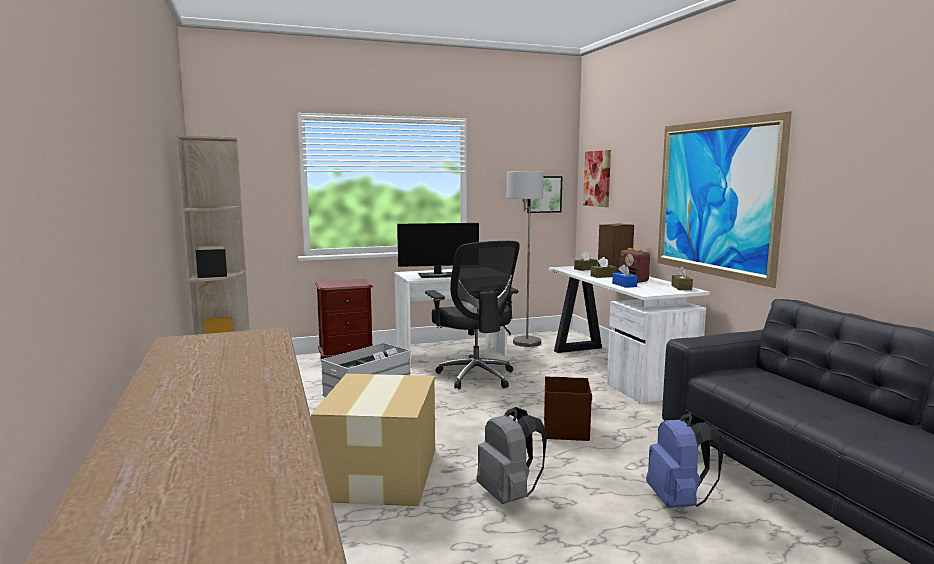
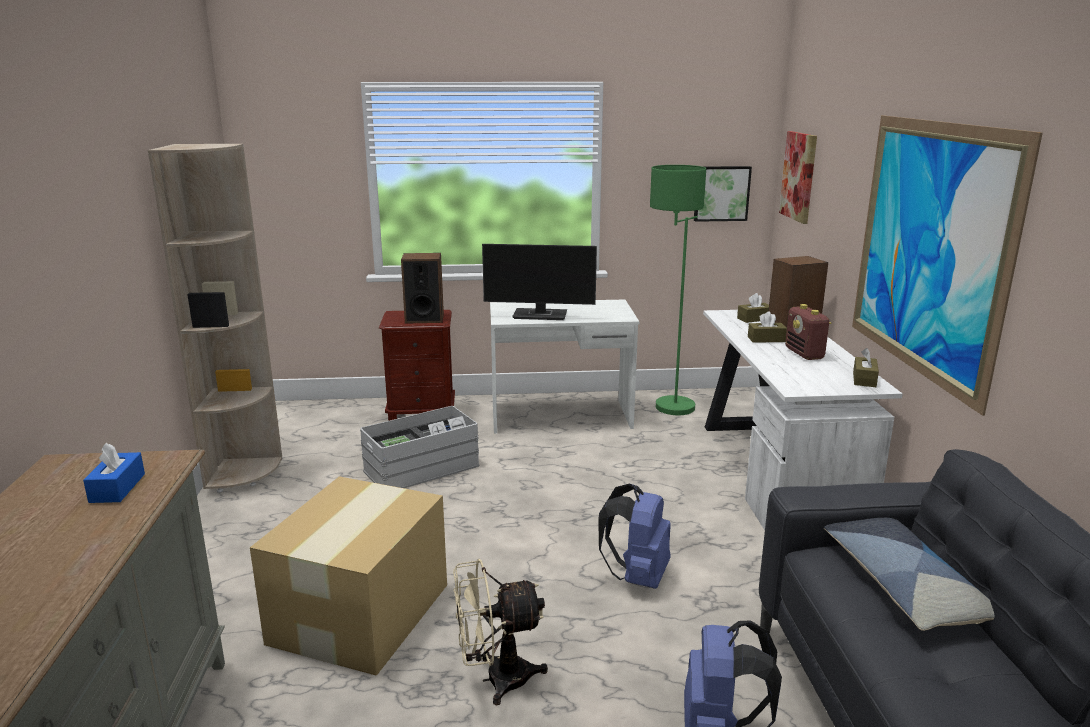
camera: 15 degrees right, 10 degrees up
(351, 283) = (424, 318): none -> speaker
(475, 376) = (570, 461): office chair -> none
(509, 495) = (496, 679): grey backpack -> beige fan
(524, 345) = (668, 411): grey floor lamp -> green floor lamp
(566, 430) = (637, 576): brown storage box -> blue backpack
(624, 285) = (779, 364): blue tissue box -> blue tissue box (117, 488)
(771, 382) = (903, 585): none -> pillow

